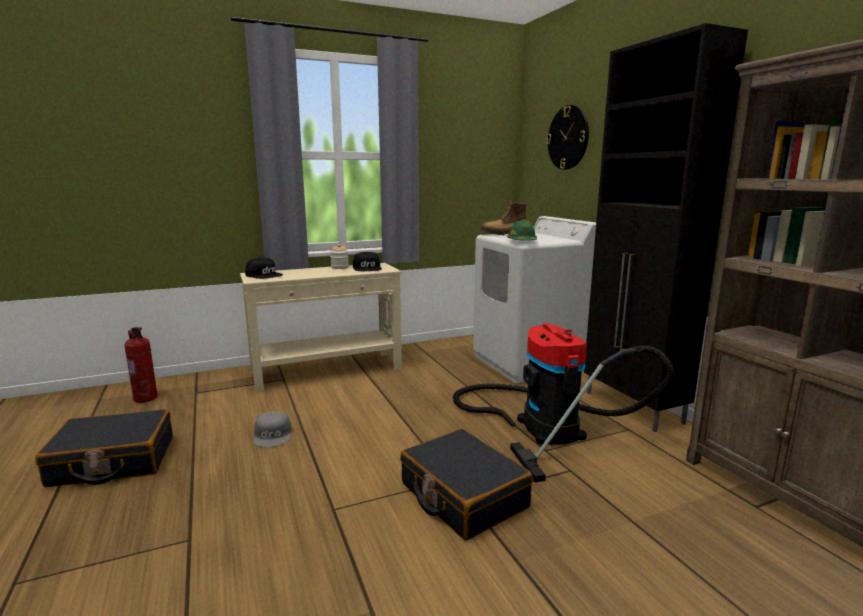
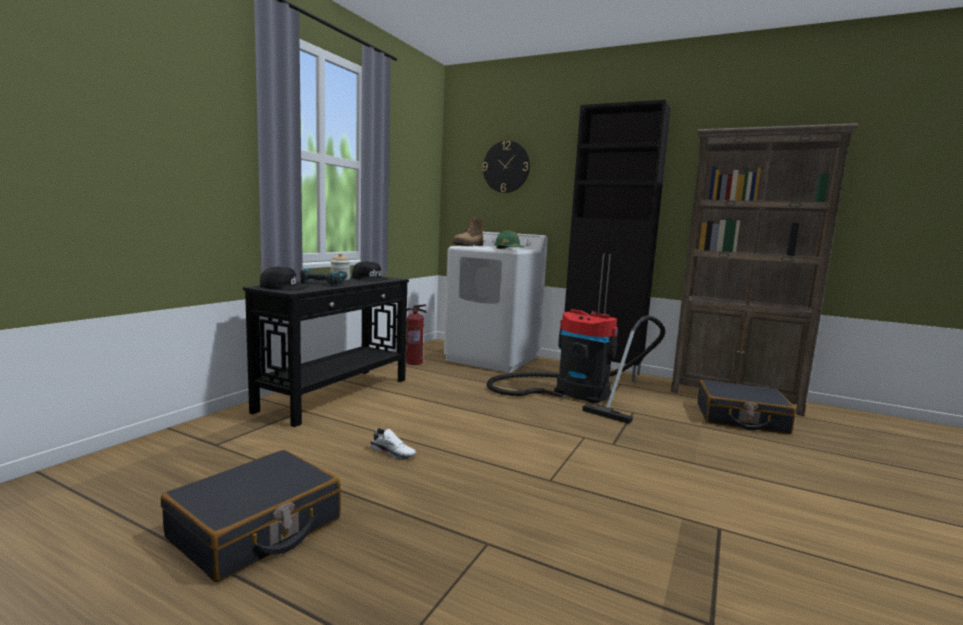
camera: 40 degrees left, 5 degrees down
(146, 398) = (151, 466): fire extinguisher -> fire extinguisher (414, 362)
(273, 435) = (393, 452): grey cap -> white shoe
(309, 272) = (324, 283): none -> power drill
(328, 371) = (337, 394): beige console table -> black console table
(462, 496) = (608, 443): black suitcase -> black suitcase (740, 419)

